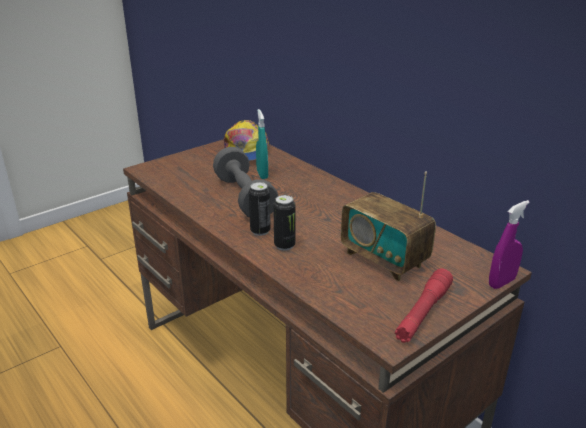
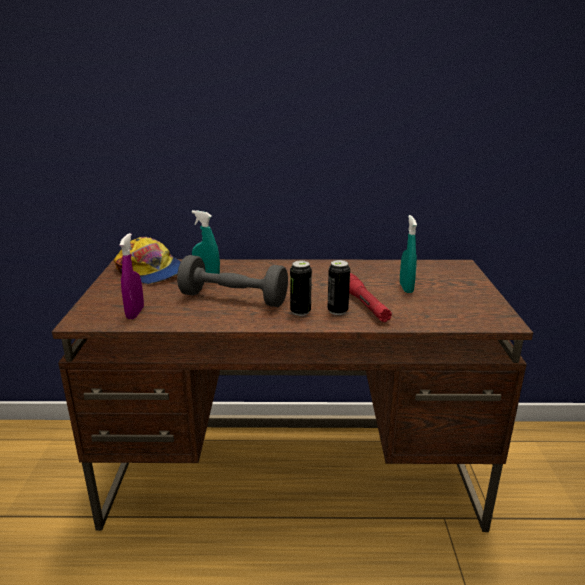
camera: 50 degrees left, 5 degrees down
(384, 259) = (406, 288): radio -> turquoise spray bottle
(423, 312) = (484, 301): red flashlight -> red flashlight (365, 304)
(501, 282) = (475, 270): purple spray bottle -> purple spray bottle (135, 313)

